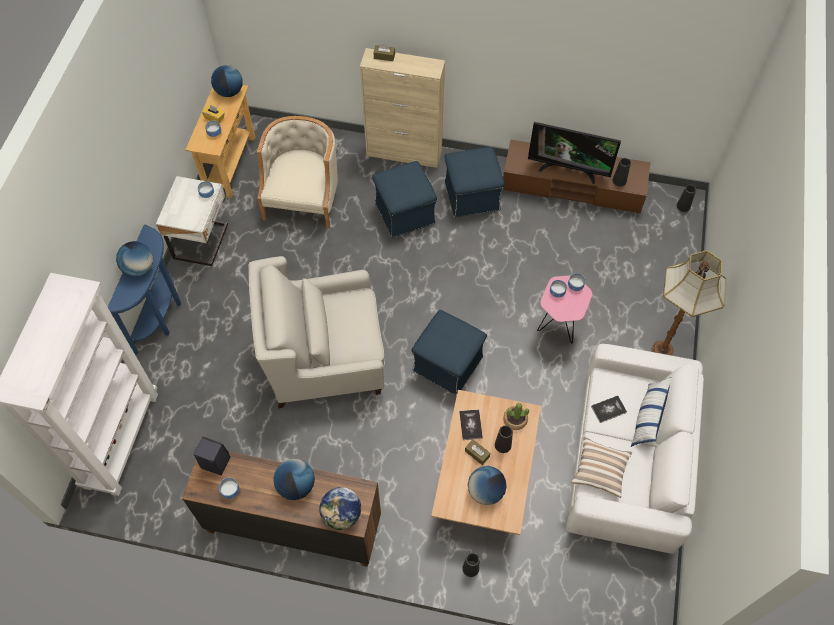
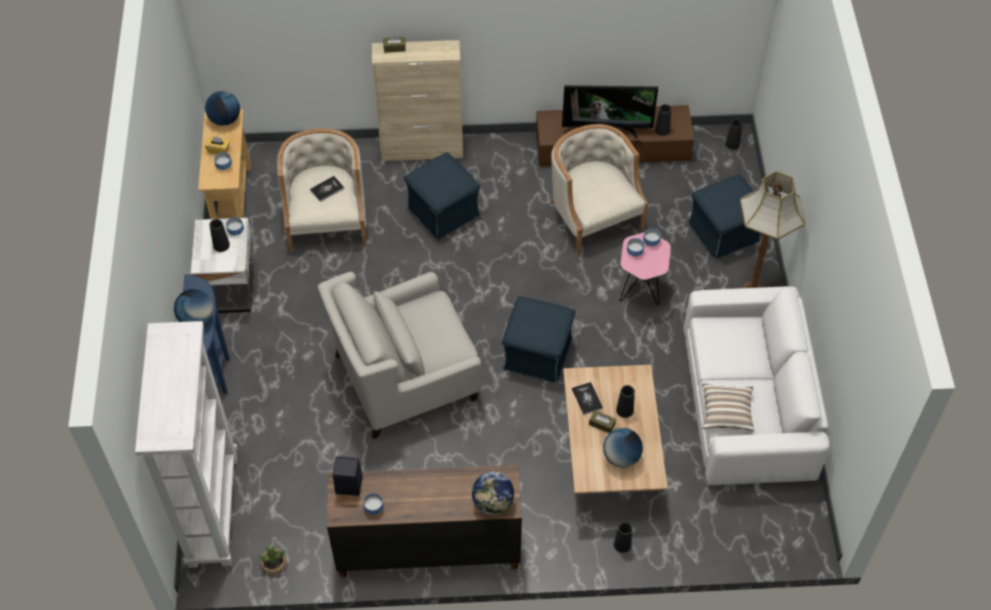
camera: 15 degrees left, 5 degrees down
(190, 204) = (221, 245): none -> black vase
(296, 486) = (438, 487): globe -> none
(471, 196) = (509, 180): blue ottoman -> blue ottoman (723, 233)
(515, 420) = (629, 384): potted plant -> potted plant (274, 564)
(537, 244) = (593, 214): none -> beige armchair
(608, 409) = (718, 354): book -> book (327, 189)
(648, 417) = (758, 352): pillow -> none

